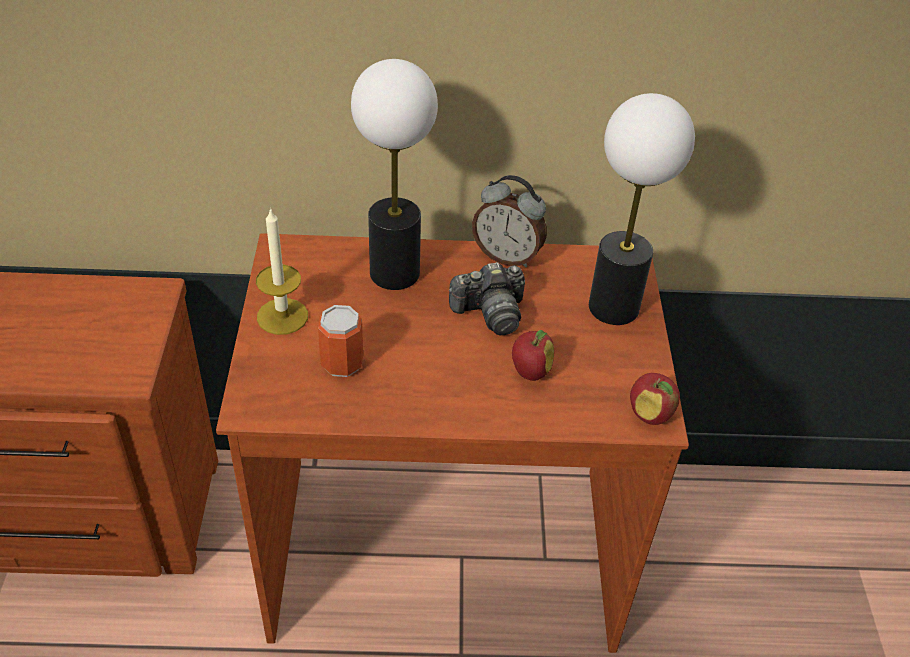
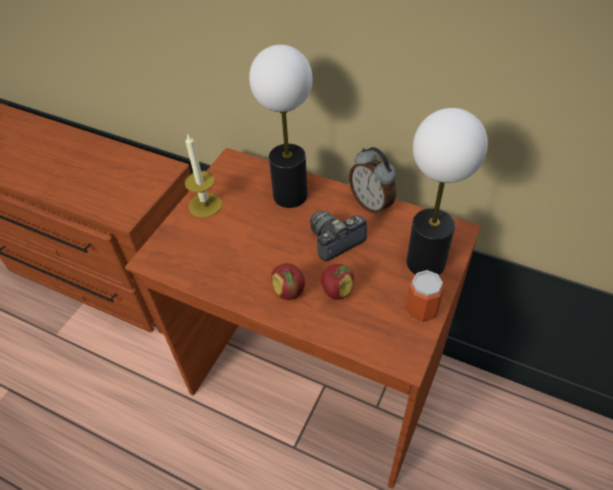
camera: 30 degrees right, 5 degrees up
(342, 363) = (221, 247): can -> can (421, 310)
(490, 313) = (335, 241): camera -> camera turned 135 degrees clockwise
(650, 414) = (404, 352): apple -> apple (289, 292)

